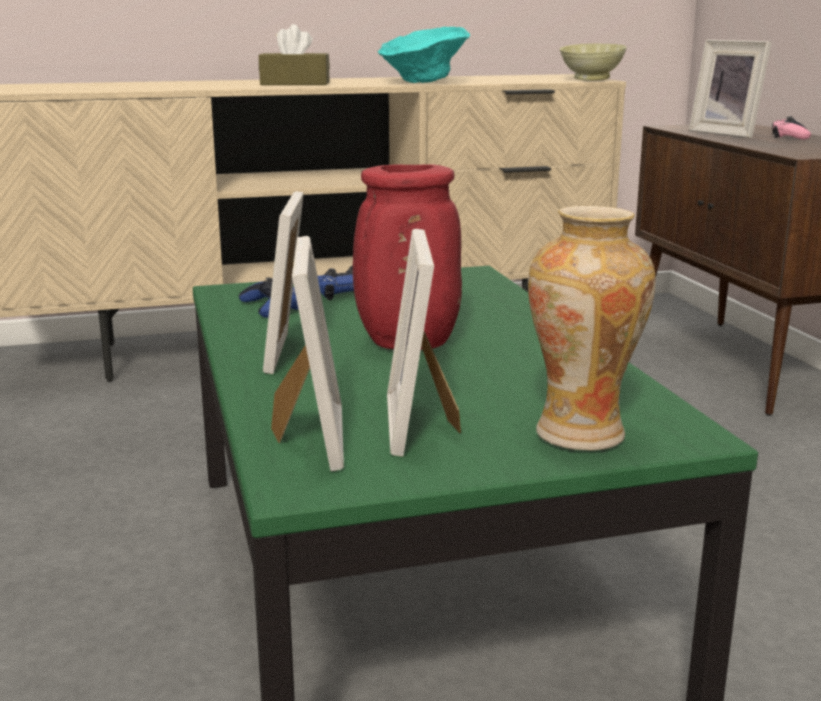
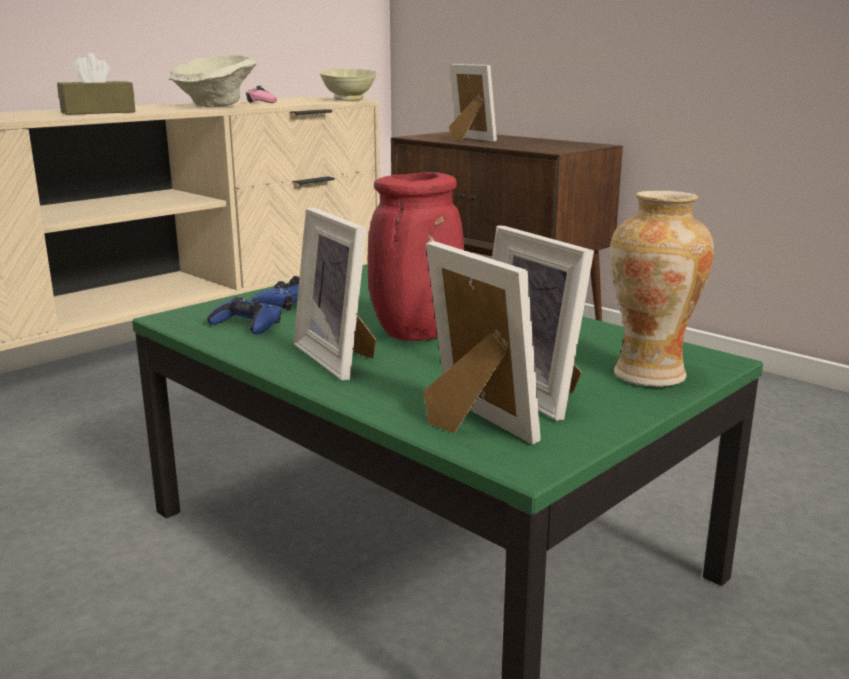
camera: 30 degrees left, 0 degrees up
(422, 82) = (215, 106): turquoise bowl -> beige bowl
(728, 133) = (467, 139): picture frame -> picture frame turned 150 degrees counterclockwise
(790, 136) = (513, 139): pink game controller -> pink game controller (261, 102)

